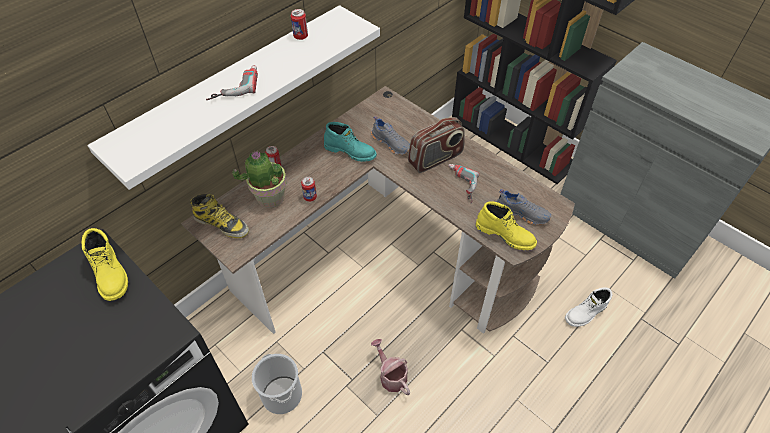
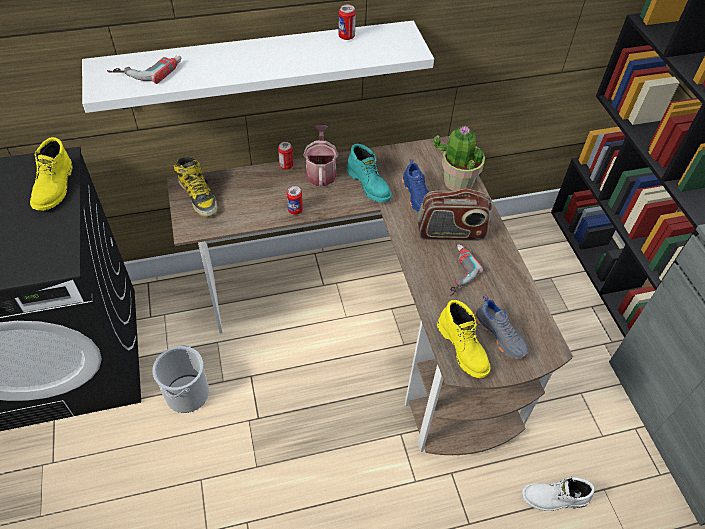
camera: 30 degrees right, 0 degrees up
(234, 86) = (243, 58): power drill -> power drill (147, 69)
(269, 197) = (259, 192): potted plant -> potted plant (457, 181)
(391, 375) = (297, 436): watering can -> watering can (321, 171)
(392, 143) = (417, 195): grey shoe -> blue shoe

